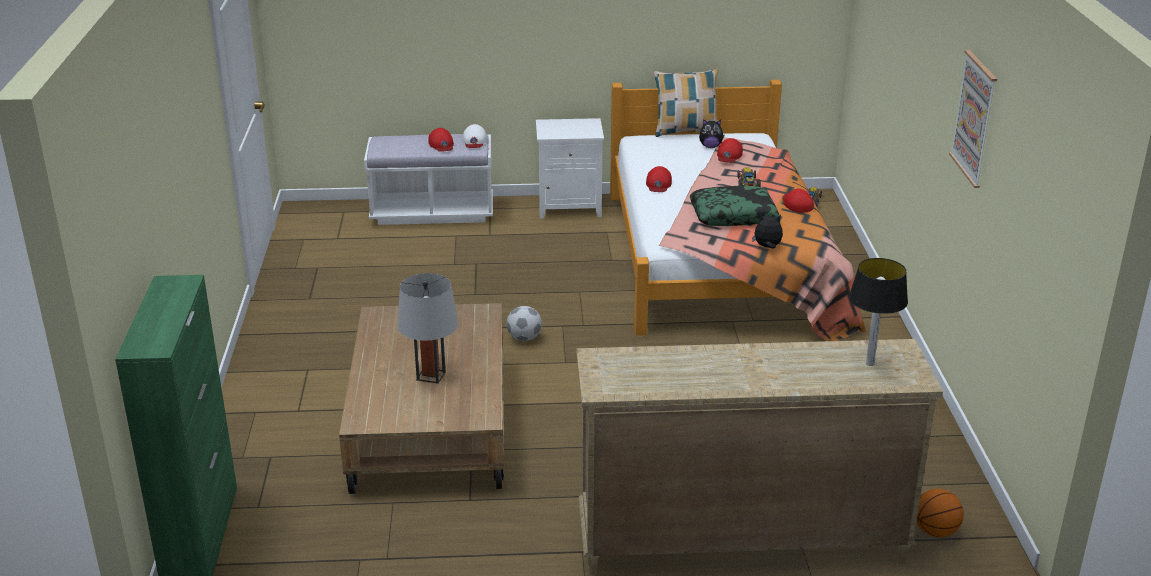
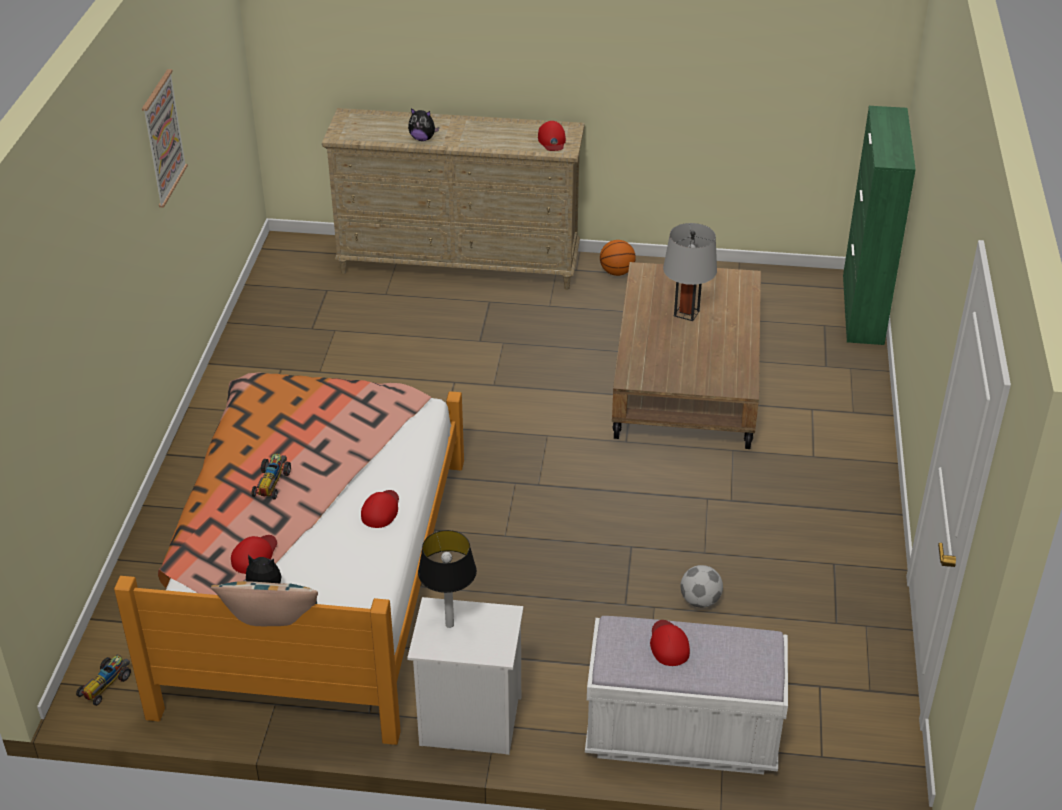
camera: 170 degrees left, 10 degrees up
(474, 141) = (616, 649): white cap -> none
(524, 338) = (583, 471): football -> football (700, 601)
(733, 215) = (322, 433): pillow -> none
(767, 247) = (316, 380): plush toy -> plush toy (422, 139)
(796, 204) = (235, 444): red cap -> red cap (552, 140)
(870, 363) = (369, 128): table lamp -> table lamp (449, 624)
(935, 531) = (316, 256): basketball -> basketball (617, 272)

